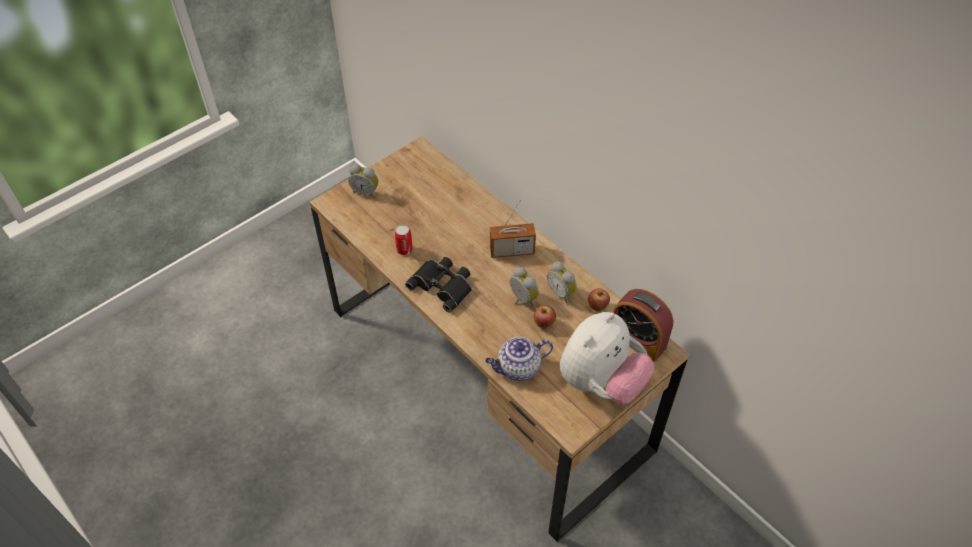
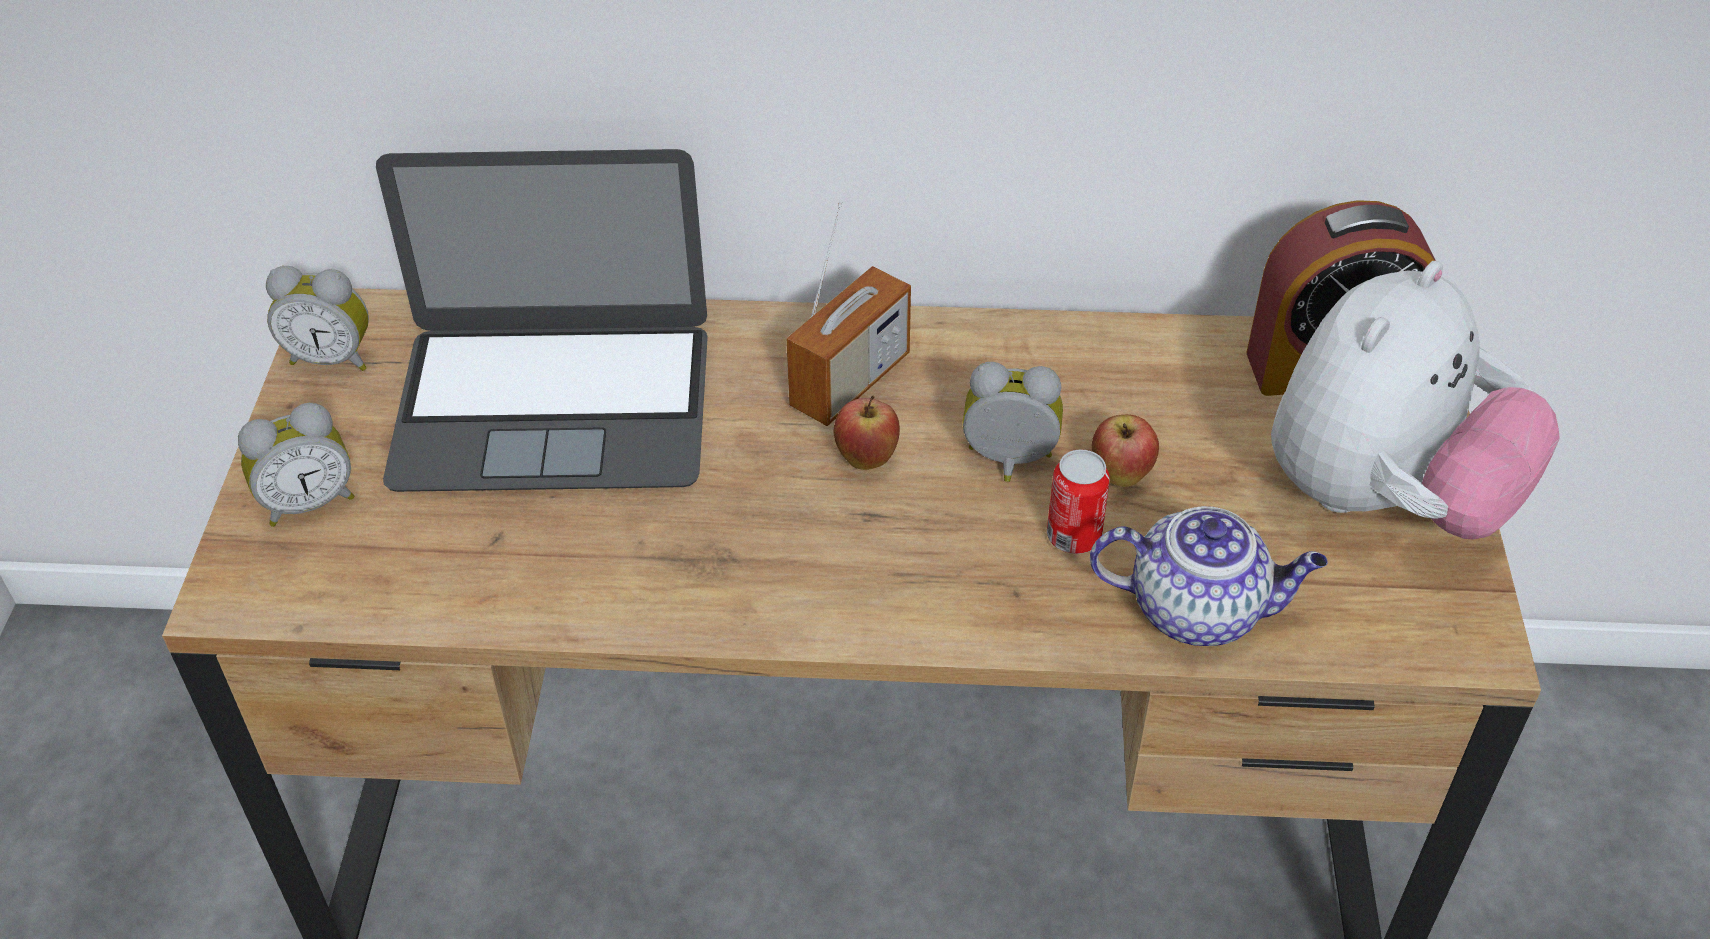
camera: 45 degrees left, 5 degrees down
(404, 249) = (590, 560): can -> can (1073, 536)
(439, 206) = (553, 405): none -> laptop
(443, 285) = (793, 566): black binoculars -> none
(518, 368) = (1199, 610): teapot -> teapot turned 105 degrees counterclockwise
(562, 292) = (1068, 387): alarm clock -> alarm clock (333, 357)
(597, 307) = (1173, 363): apple -> apple (866, 459)
(601, 382) = (1384, 499): plush toy -> plush toy turned 45 degrees clockwise

